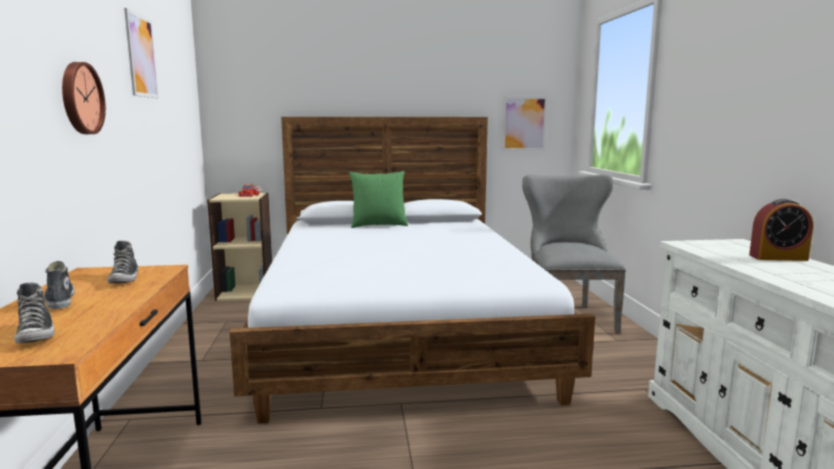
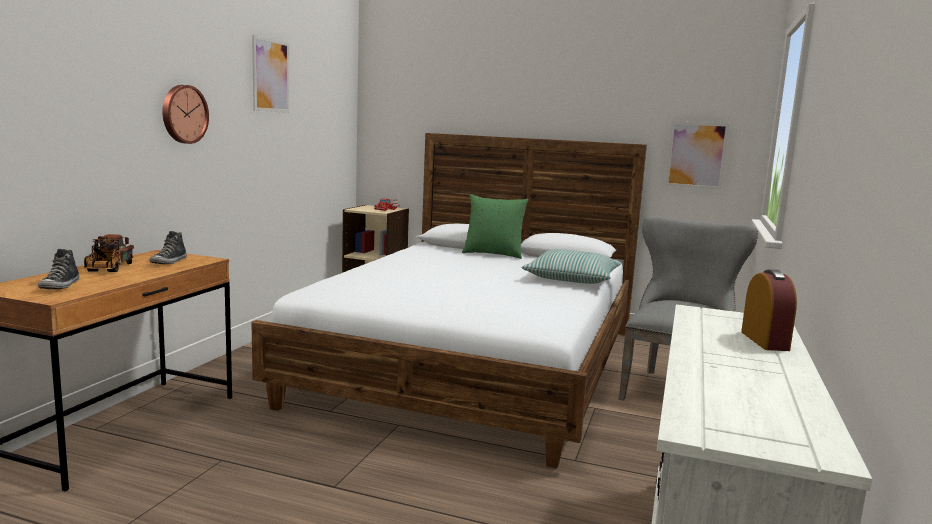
camera: 25 degrees right, 0 degrees up
(60, 300) = (108, 269): shoe -> toy truck
(476, 236) = (571, 278): none -> pillow
(778, 257) = (764, 341): alarm clock -> alarm clock turned 120 degrees counterclockwise

